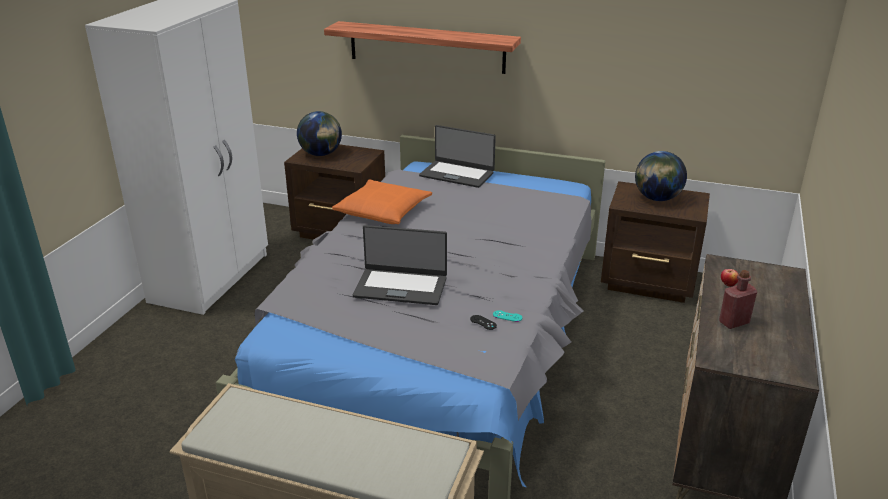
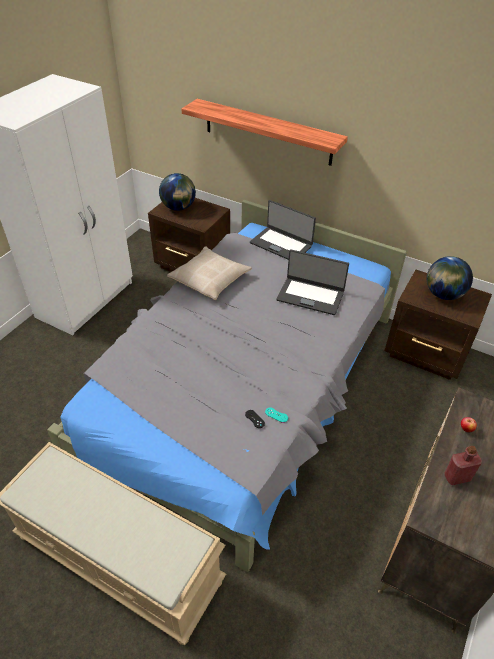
camera: 10 degrees right, 15 degrees up
(383, 211) = (210, 279): orange pillow -> beige pillow
(401, 286) = (200, 368): laptop -> laptop (310, 296)

